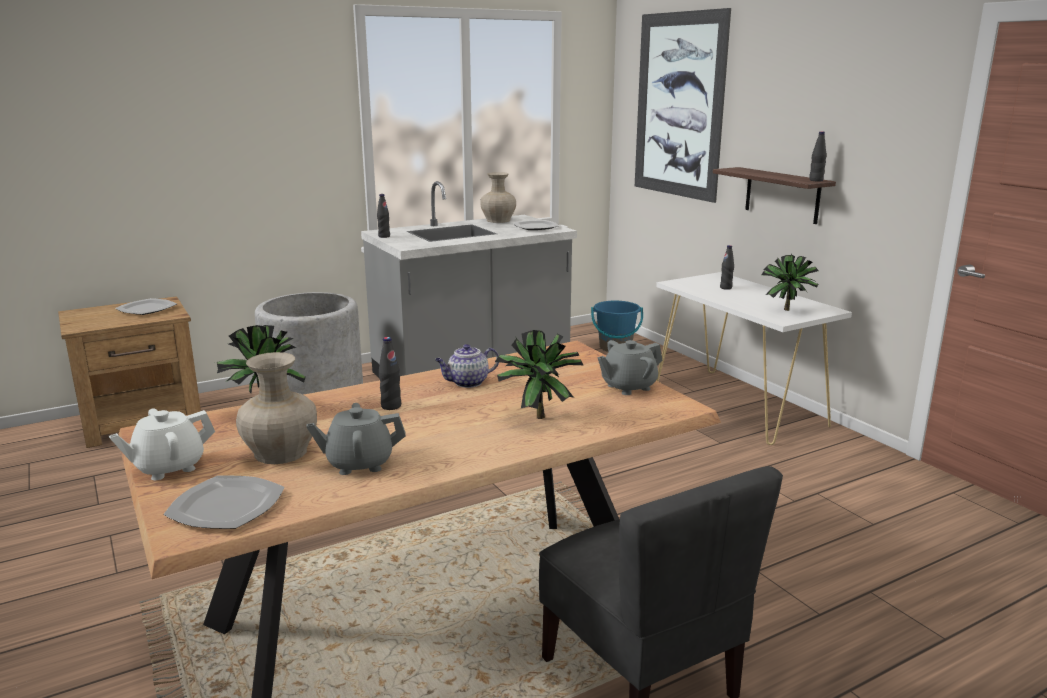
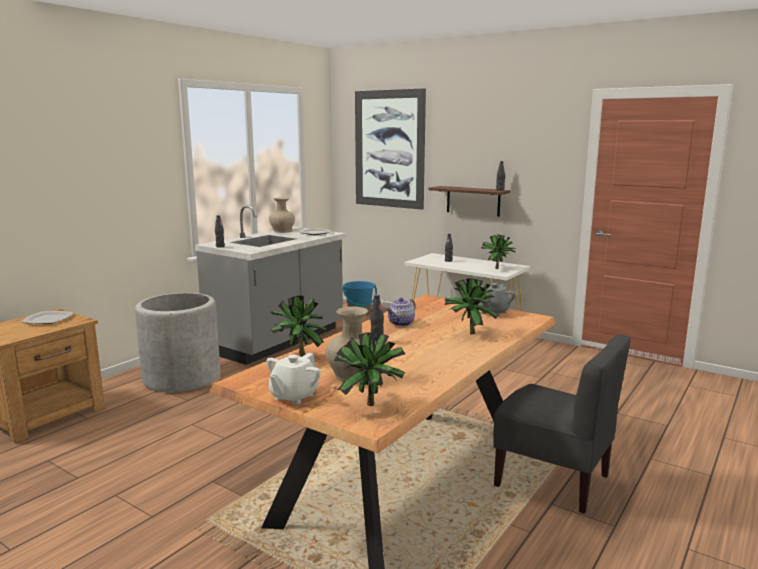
camera: 25 degrees left, 5 degrees down
(227, 506) = (371, 407): plate -> potted plant
(359, 463) = (410, 372): grey teapot -> none

